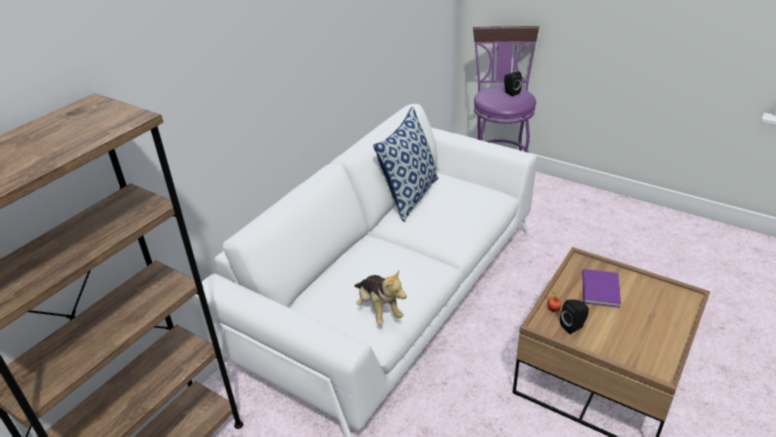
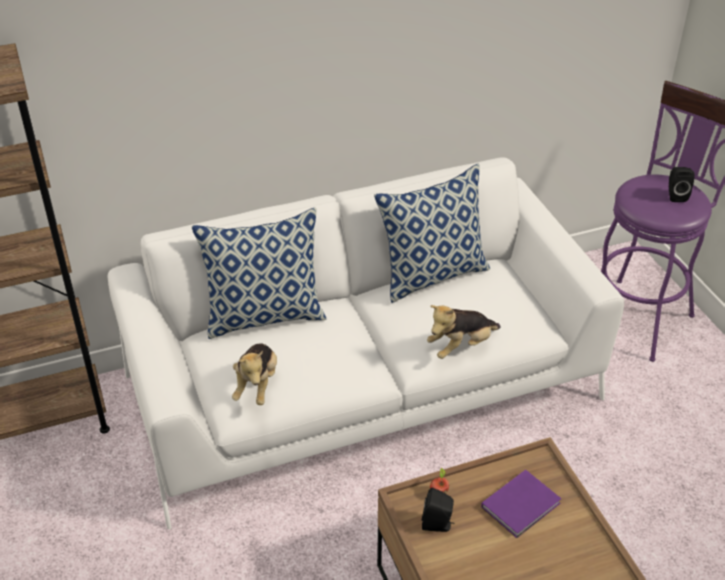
camera: 35 degrees right, 5 degrees up
(332, 268) = (265, 316): none -> pillow
(471, 224) = (461, 346): none -> plush toy

